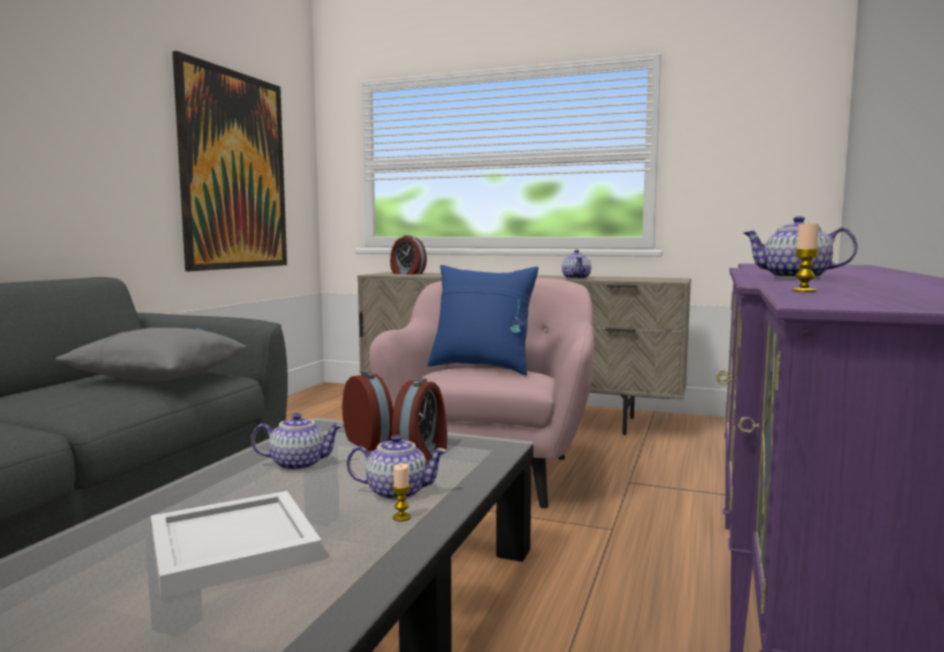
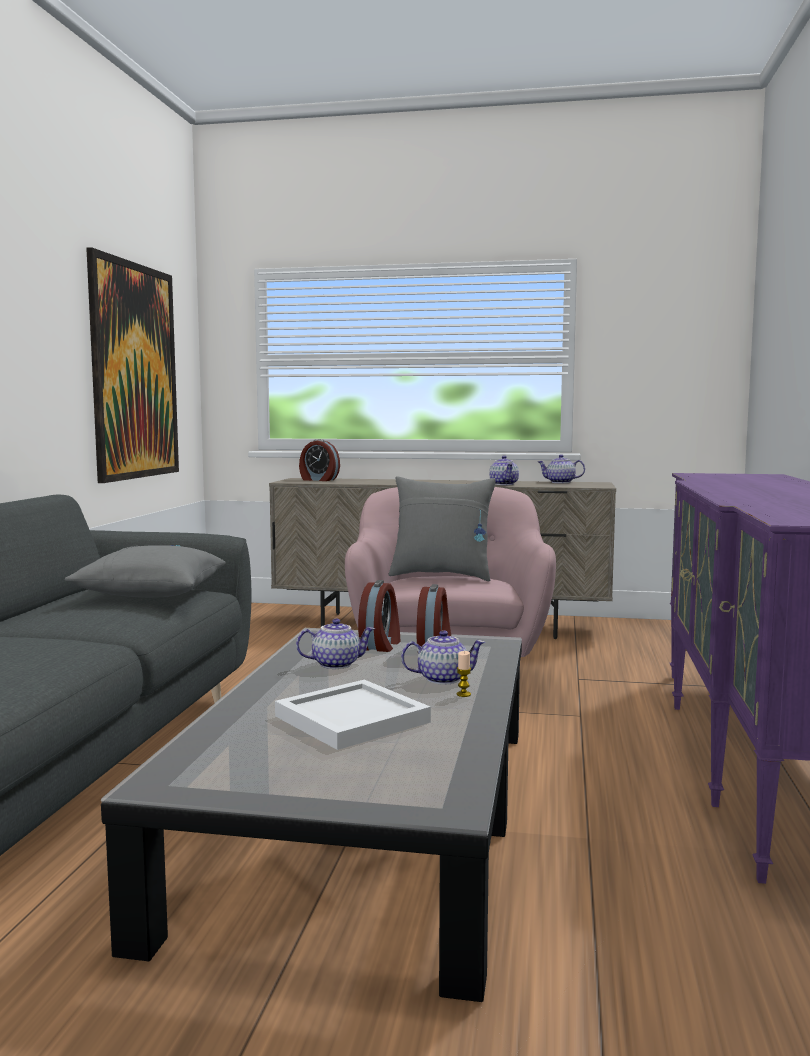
camera: 10 degrees left, 0 degrees up
(371, 442) = (381, 645): alarm clock -> alarm clock turned 60 degrees clockwise
(481, 368) = (441, 576): blue pillow -> grey pillow
(795, 278) = (745, 494): teapot -> teapot (560, 482)
(804, 291) = (769, 509): candle -> none

